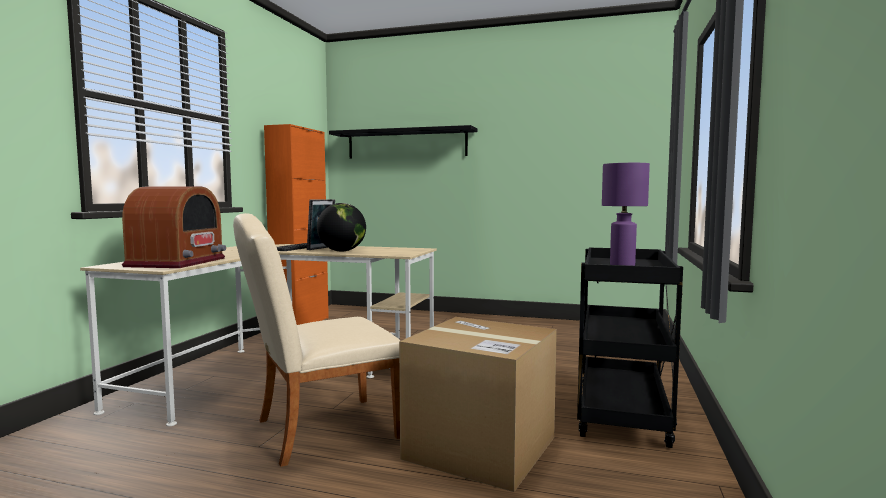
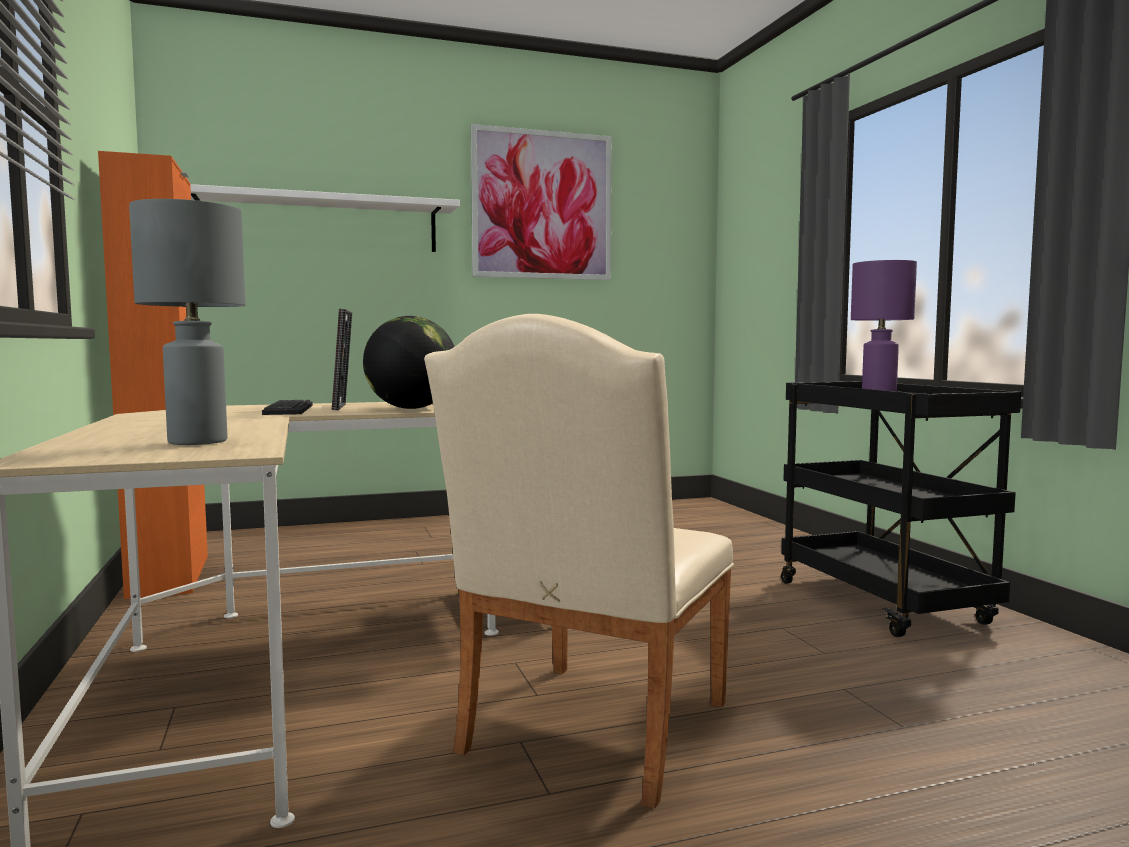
camera: 35 degrees left, 0 degrees up
(177, 262) = (196, 442): radio -> grey table lamp
(406, 144) = (321, 224): black shelf -> white shelf
(480, 448) = (836, 684): cardboard box -> none
(535, 122) = (542, 205): none -> picture

